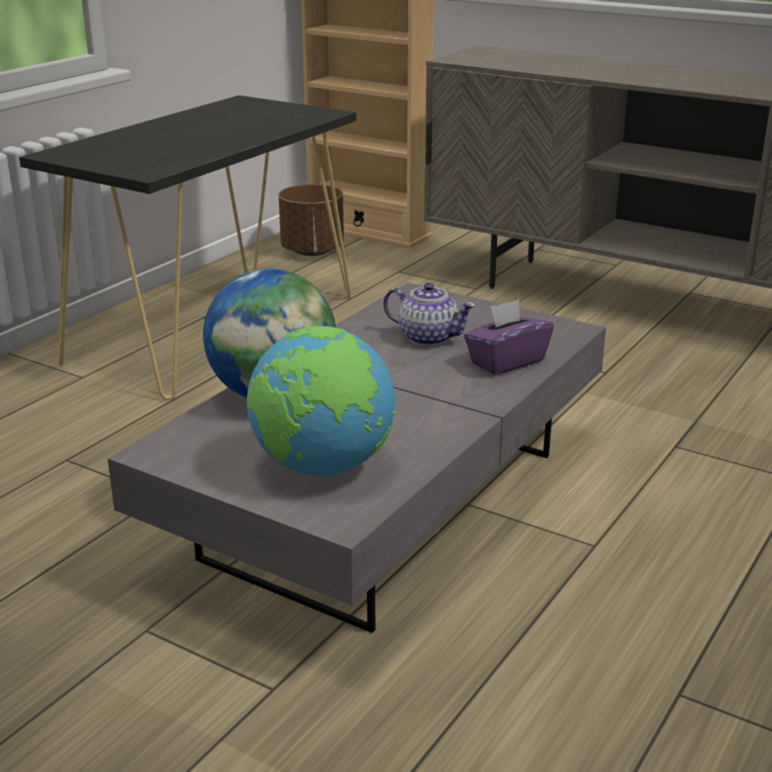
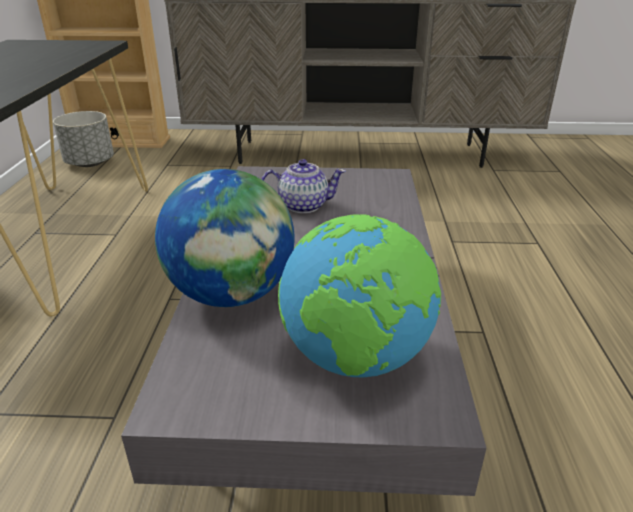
camera: 30 degrees left, 5 degrees up
(312, 251) = (89, 163): brown planter -> grey planter
(506, 362) = (381, 210): purple tissue box -> none

